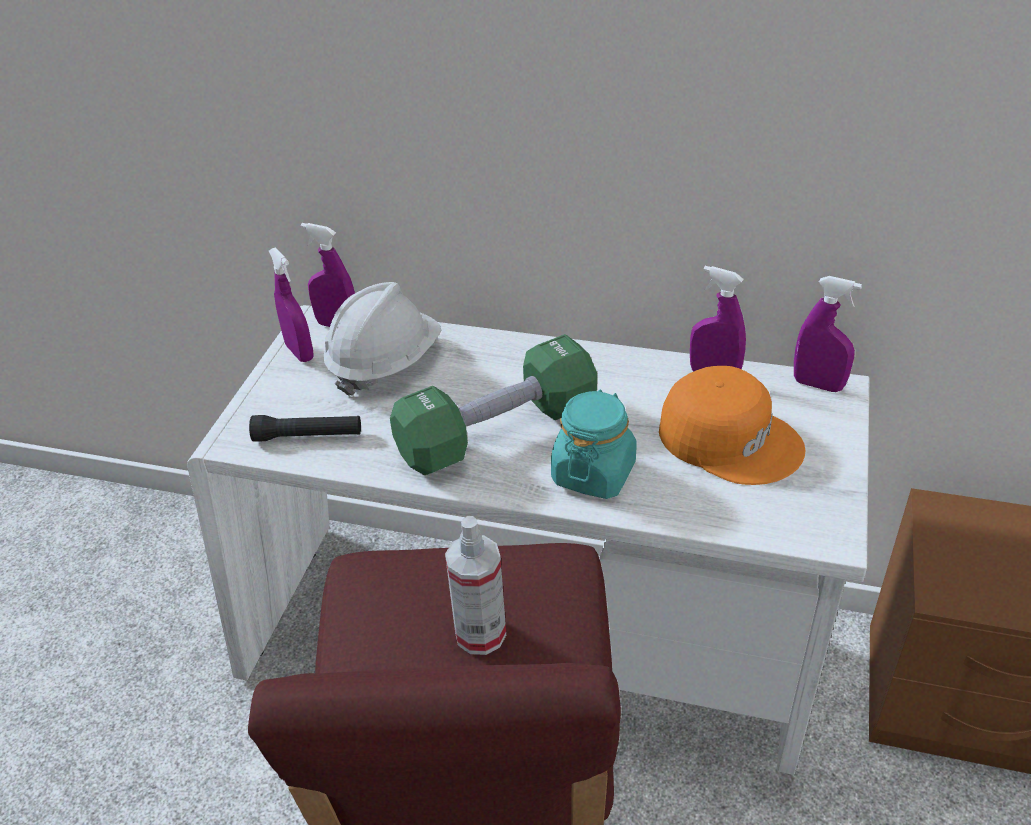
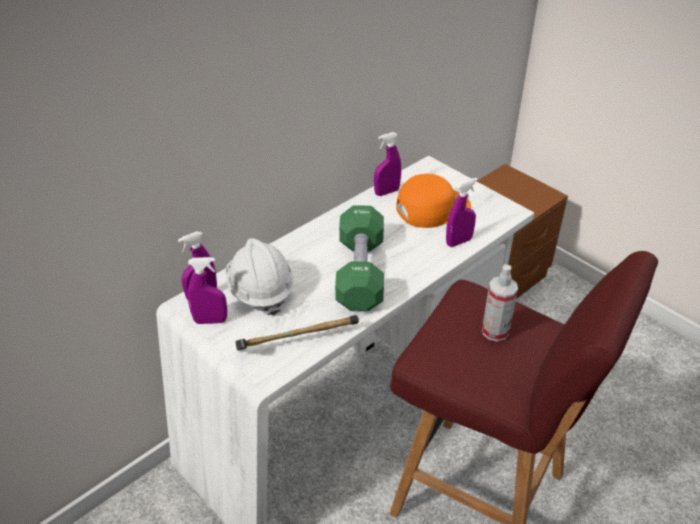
camera: 60 degrees left, 0 degrees up
(308, 436) = (294, 343): black flashlight -> hammer
(593, 473) = (418, 255): turquoise jar -> none
(818, 385) = (421, 169): purple spray bottle -> purple spray bottle (459, 242)

